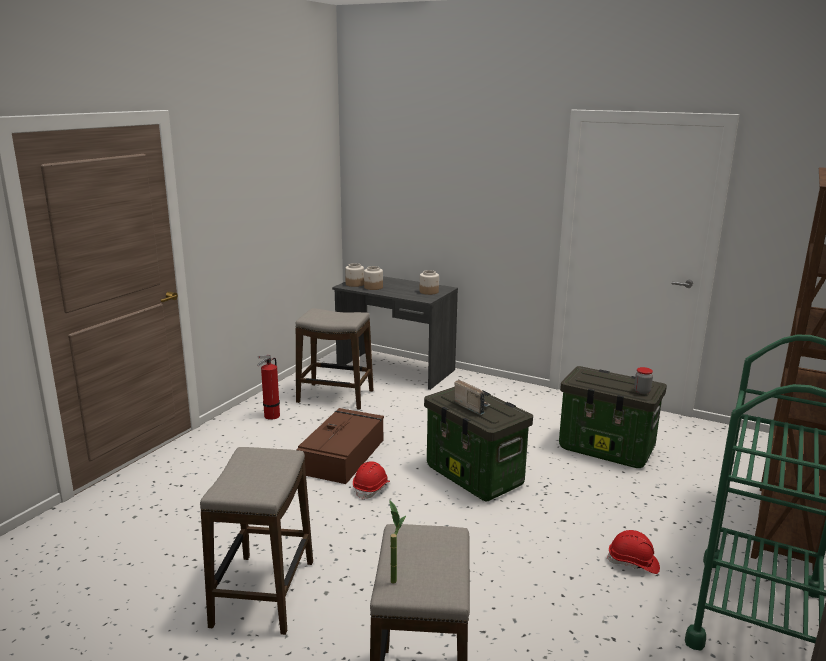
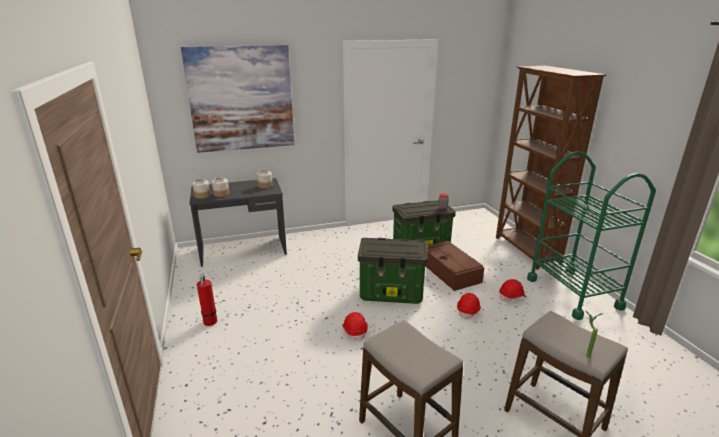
camera: 45 degrees left, 5 degrees up
(335, 397) = (234, 286): stool -> none
(343, 455) = (305, 321): brown storage box -> brown storage box (449, 271)
(431, 177) = (241, 99): none -> picture
(472, 406) = (393, 249): radio -> none
(535, 542) = (468, 311): none -> red hard hat

